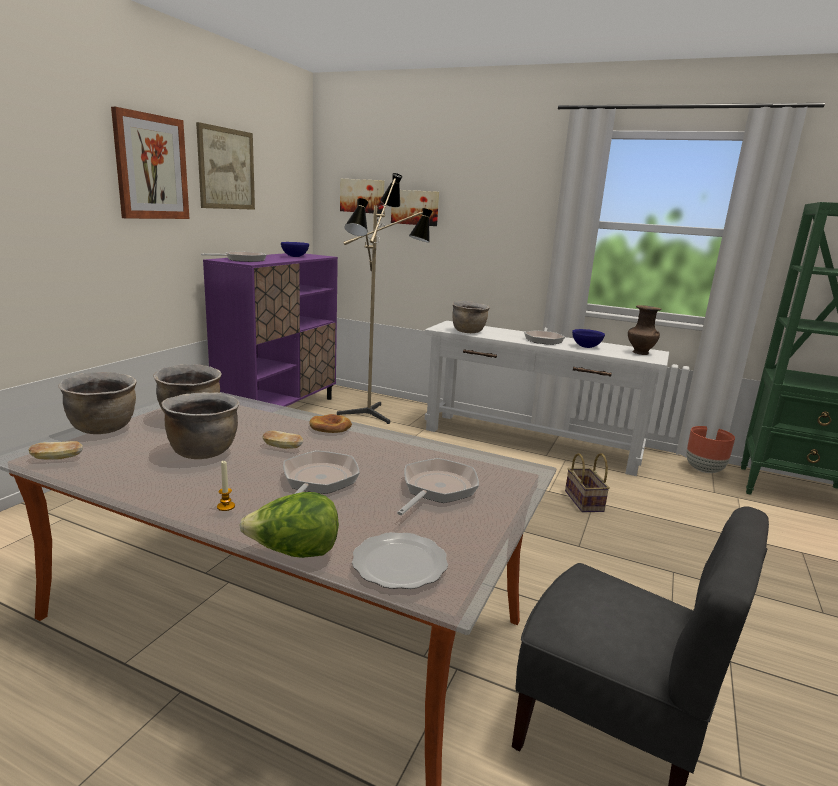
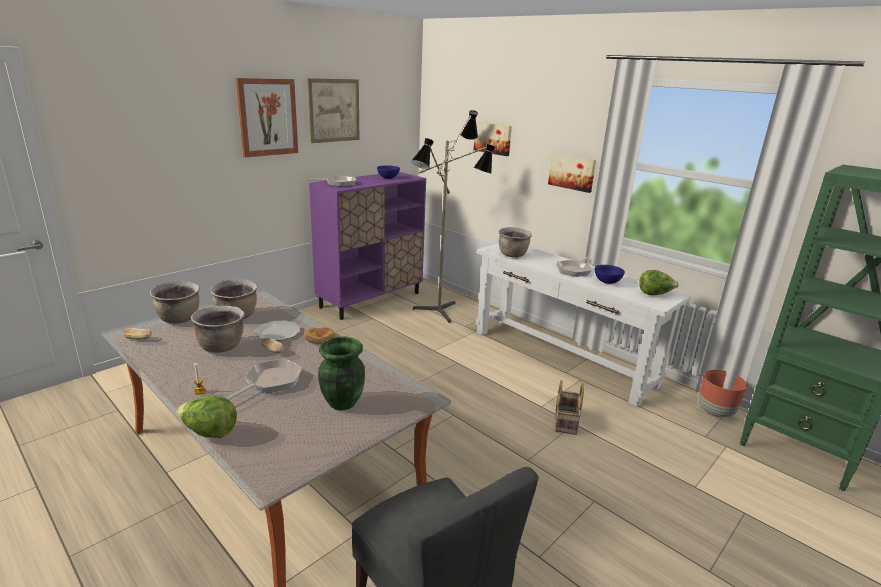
camera: 20 degrees right, 5 degrees up
(362, 196) = (454, 125): picture -> picture (572, 172)
(398, 563) = (262, 453): plate -> plate (278, 332)
(436, 489) = (341, 403): frying pan -> green vase
(639, 353) = (655, 294): brown vase -> lettuce

